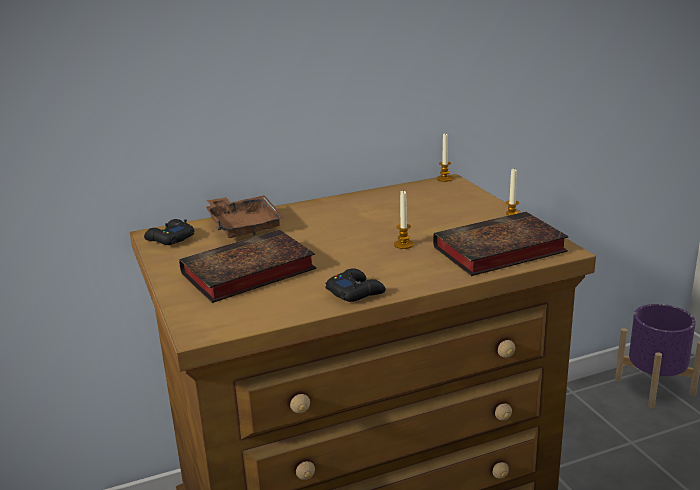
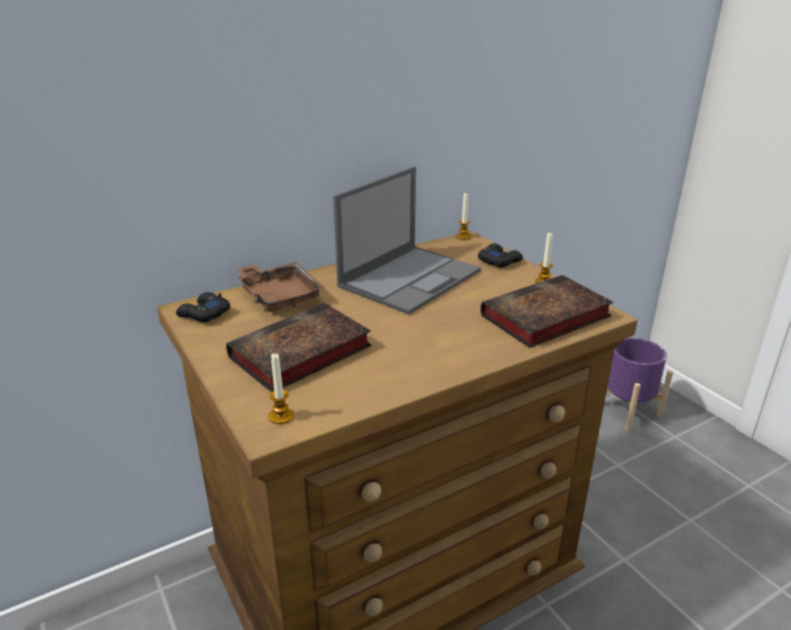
camera: 10 degrees left, 5 degrees up
(355, 292) = (420, 372): black game controller -> black game controller (499, 261)
(376, 214) = (411, 278): none -> laptop
(403, 245) = (450, 313): candle -> candle (281, 416)

